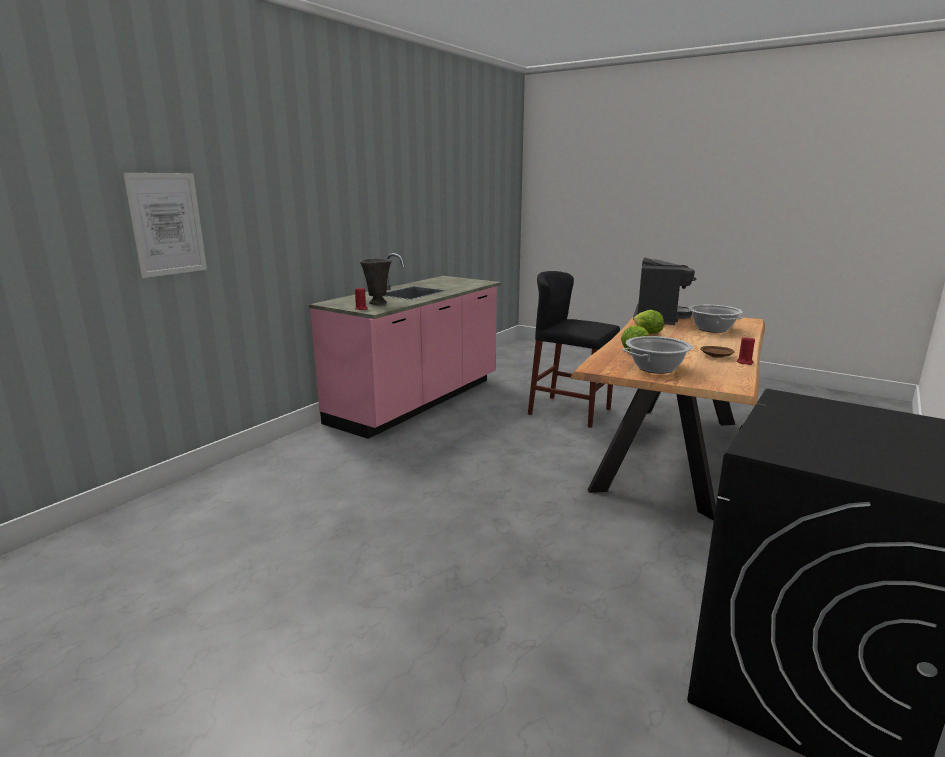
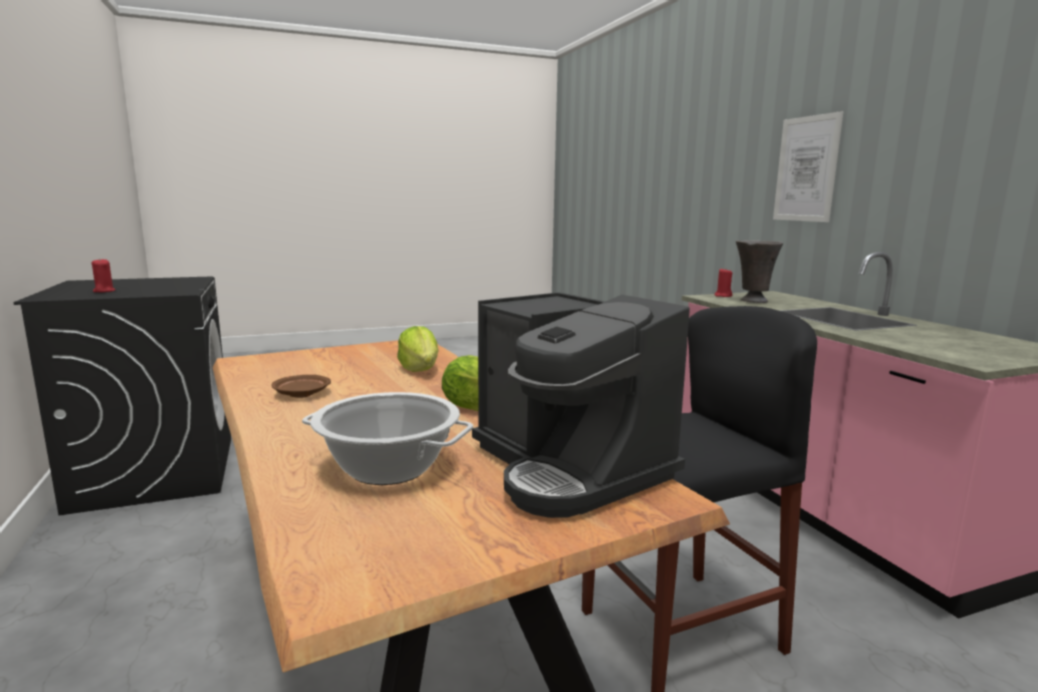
camera: 125 degrees right, 5 degrees down
(166, 224) = (690, 185): picture -> picture (806, 169)
(656, 368) = (354, 357): cooking pot -> none
(745, 362) = (249, 395): red candle -> red candle (104, 291)

